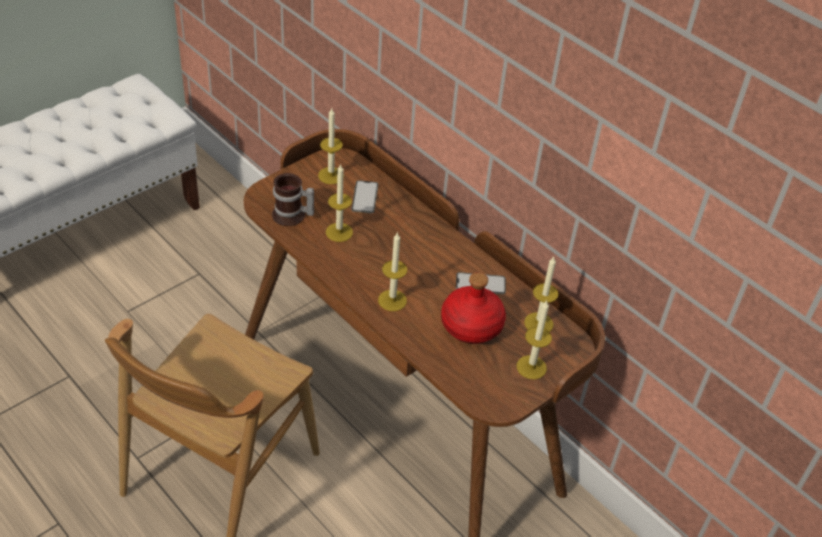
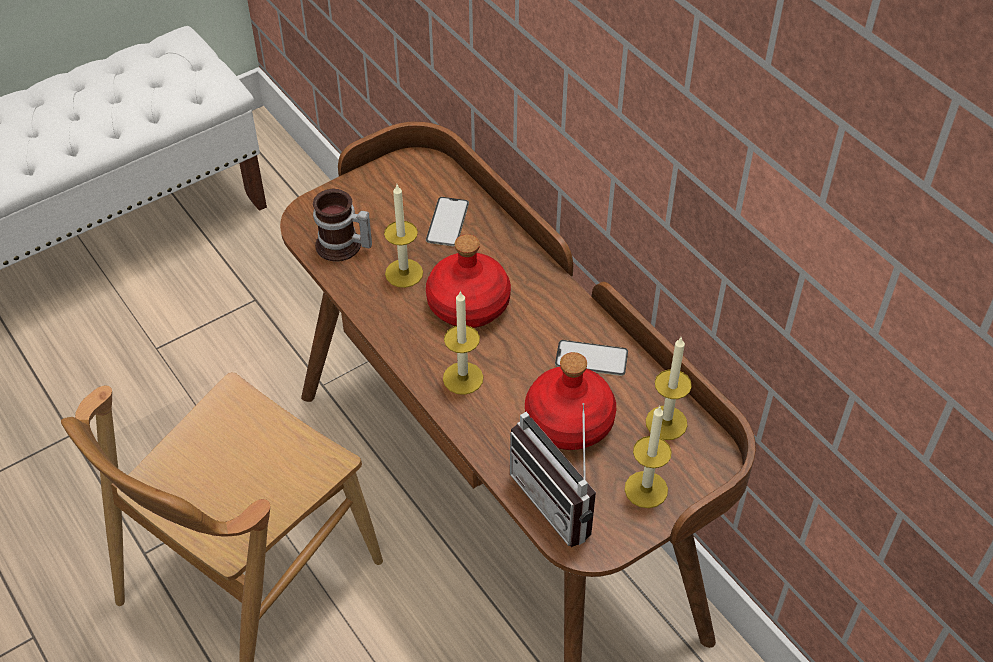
camera: 10 degrees right, 5 degrees up
(331, 175) = (405, 188): candle -> none
(388, 251) = (467, 304): none -> red bottle
(474, 377) = (561, 500): none -> radio

